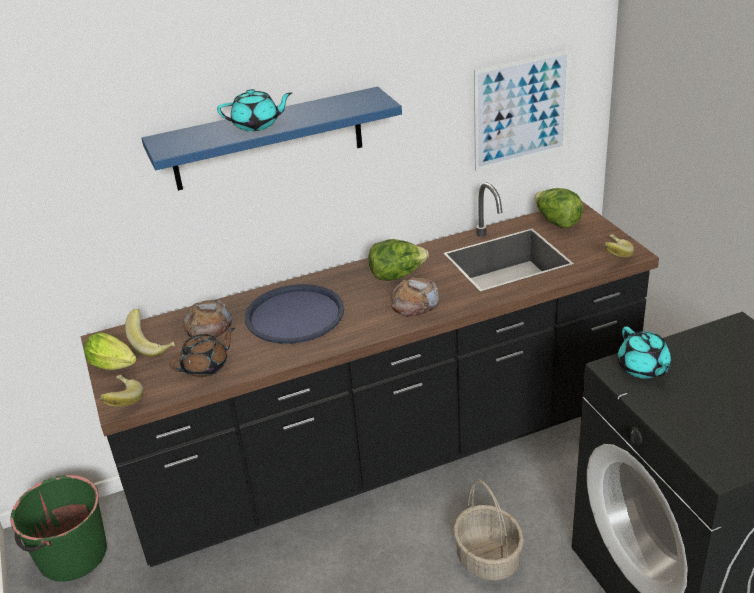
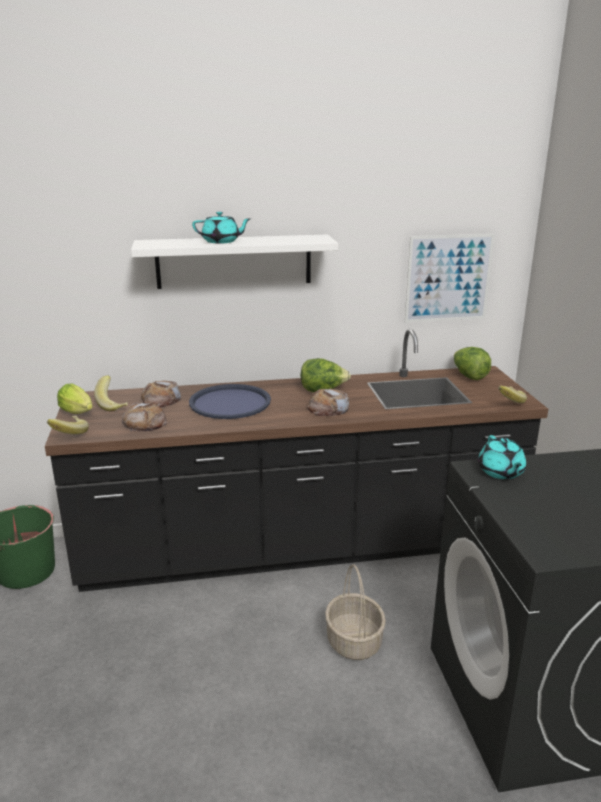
camera: 10 degrees right, 10 degrees down
(206, 366) = (144, 423): brown teapot -> bread
(268, 139) = (234, 261): blue shelf -> white shelf

